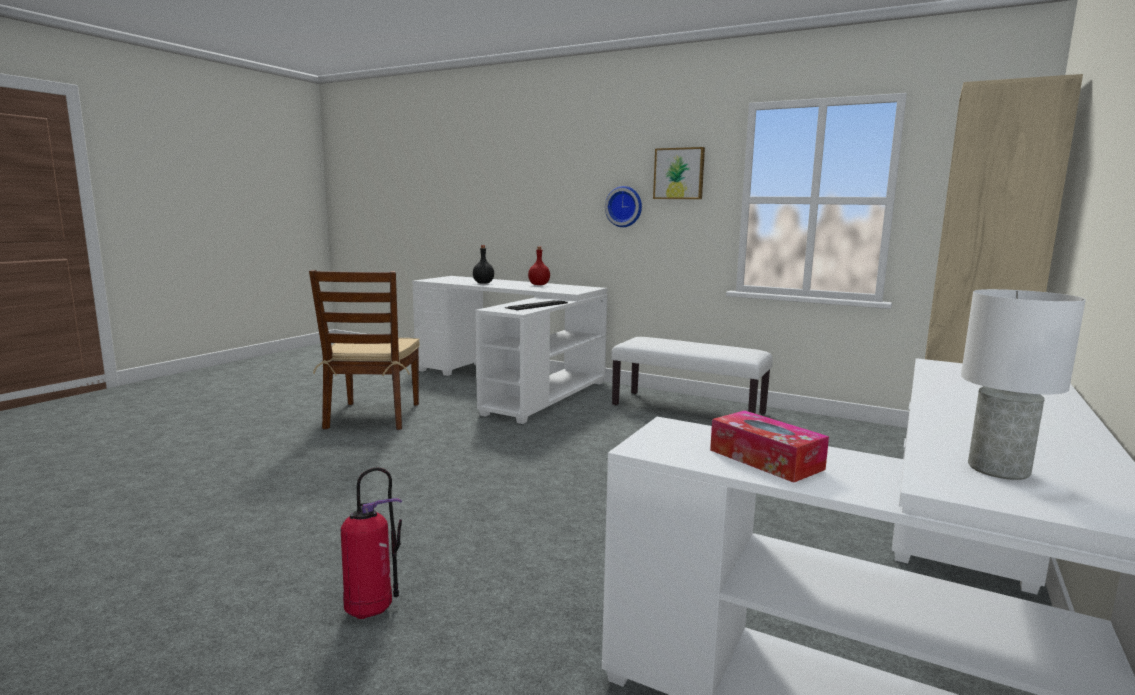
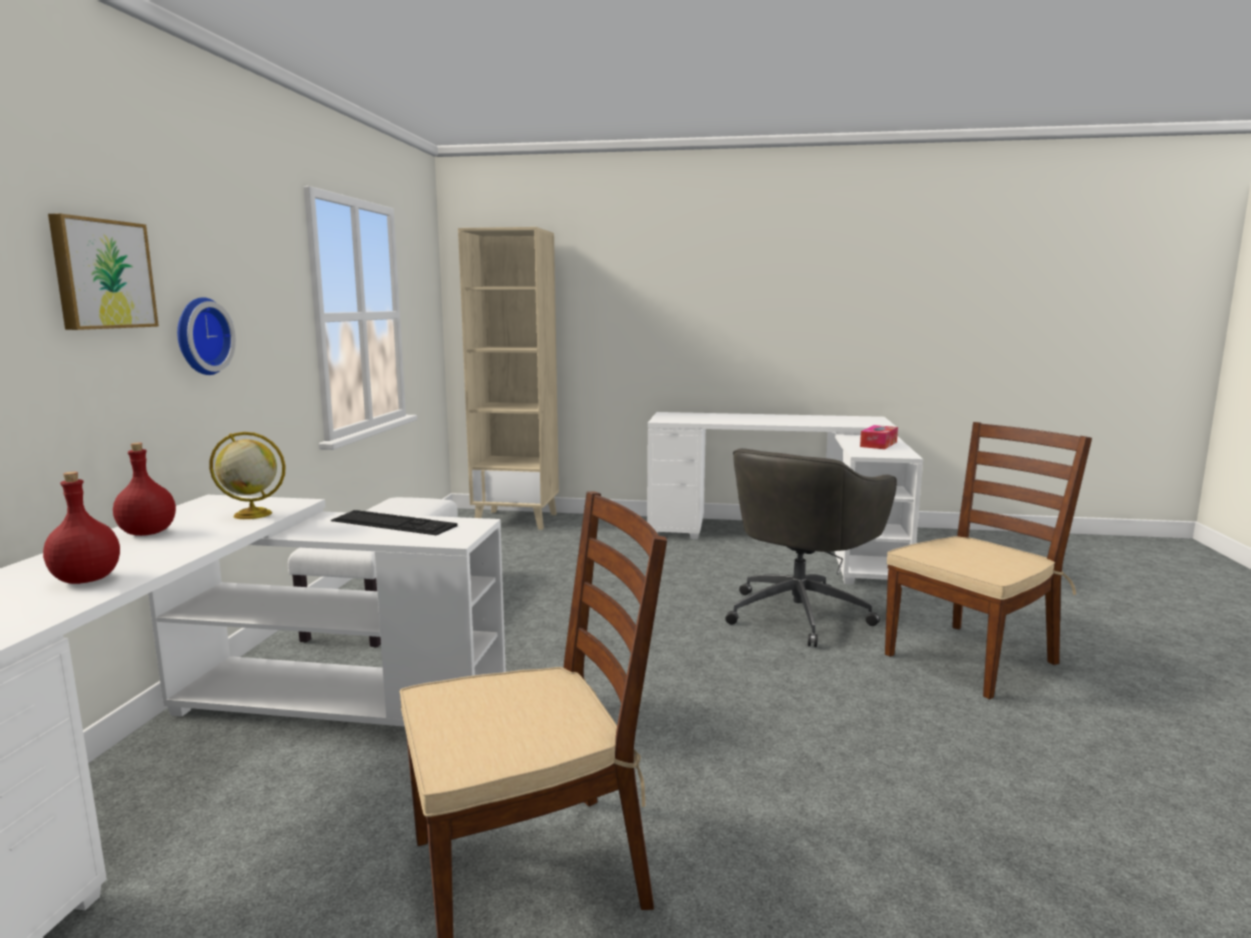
camera: 110 degrees left, 0 degrees up
(371, 609) = (971, 658): fire extinguisher -> brown chair
(483, 283) = (86, 580): black bottle -> red bottle
(555, 289) = (251, 514): none -> globe
(570, 548) = (800, 613): none -> grey office chair
(679, 173) = (258, 278): picture -> picture (101, 274)
(997, 469) = (850, 422): white table lamp -> none

